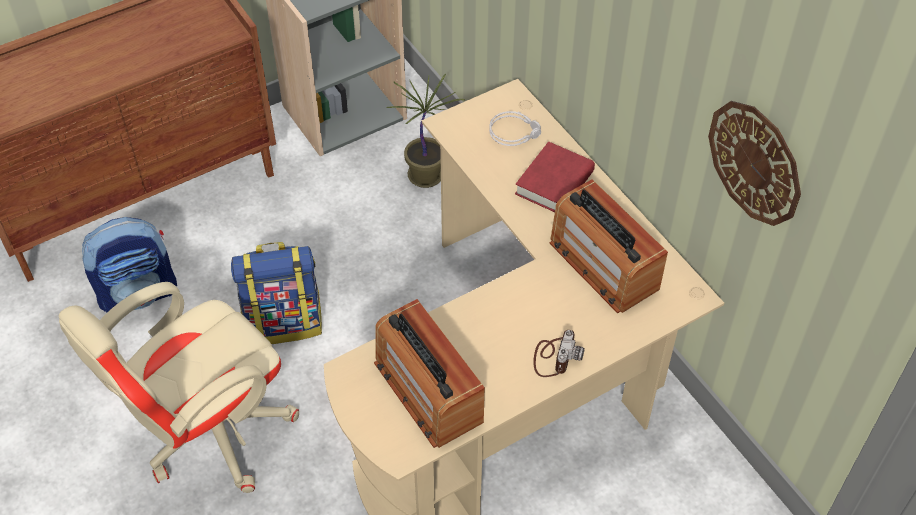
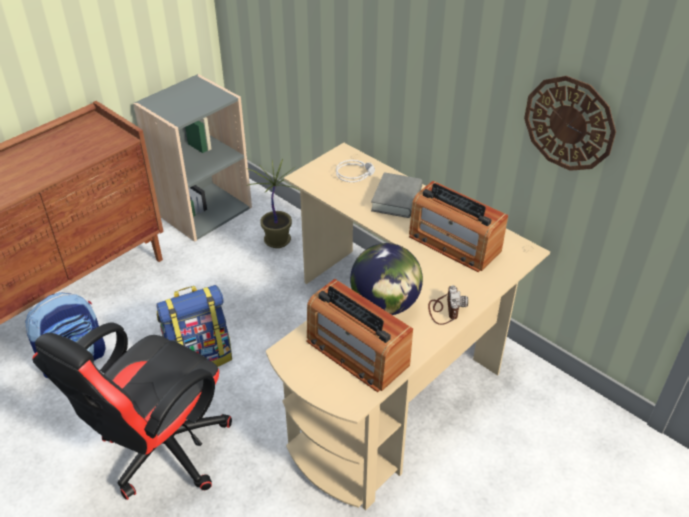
camera: 15 degrees left, 10 degrees down
(206, 437) = (159, 455): beige office chair -> black office chair
(484, 334) = (385, 305): none -> globe
(554, 183) = (396, 199): red book -> grey book

